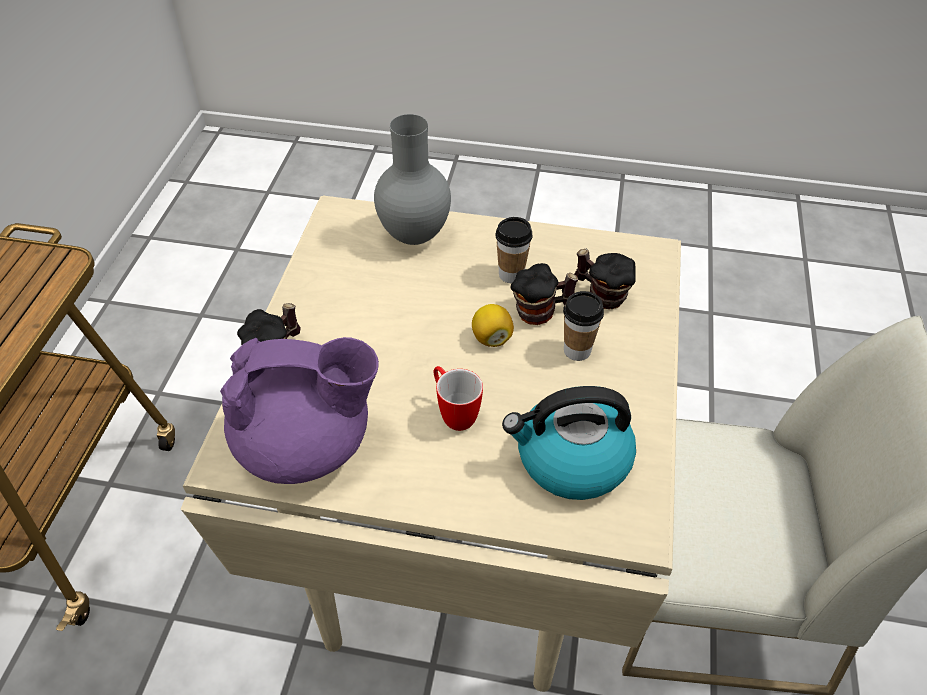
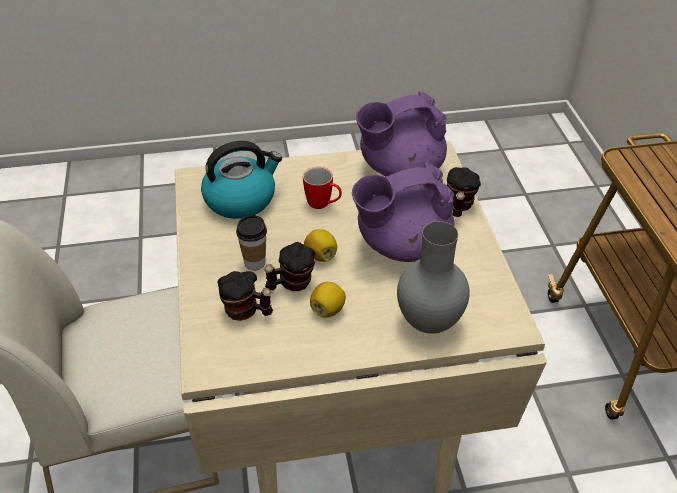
camera: 160 degrees right, 5 degrees down
(386, 323) = (401, 246): none -> purple teapot
(511, 274) = (328, 310): cup -> lemon

